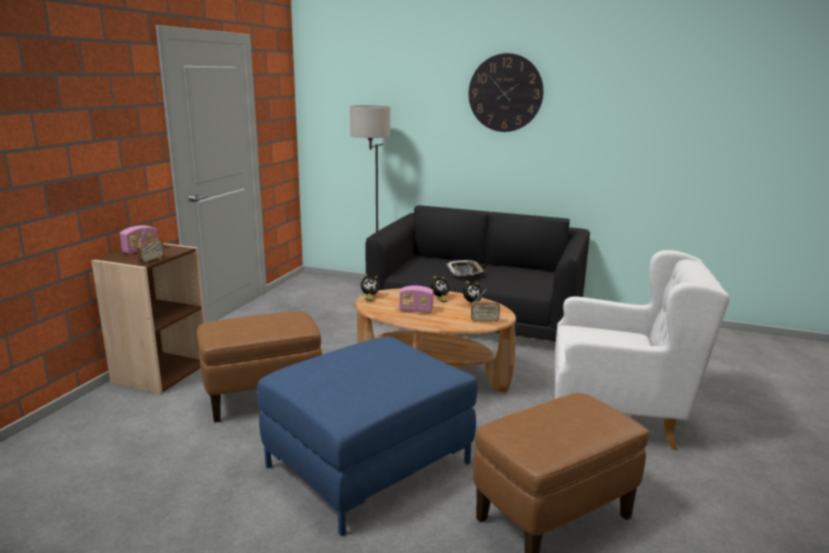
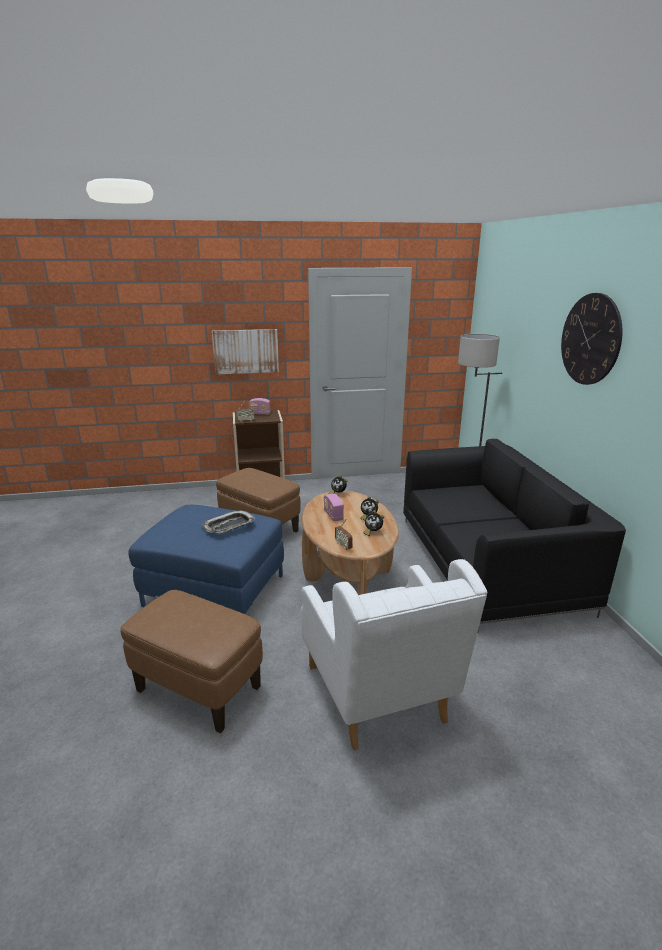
camera: 60 degrees right, 5 degrees up
(96, 155) = (246, 351): none -> picture
(465, 271) = (474, 513): tray -> tray (229, 526)

